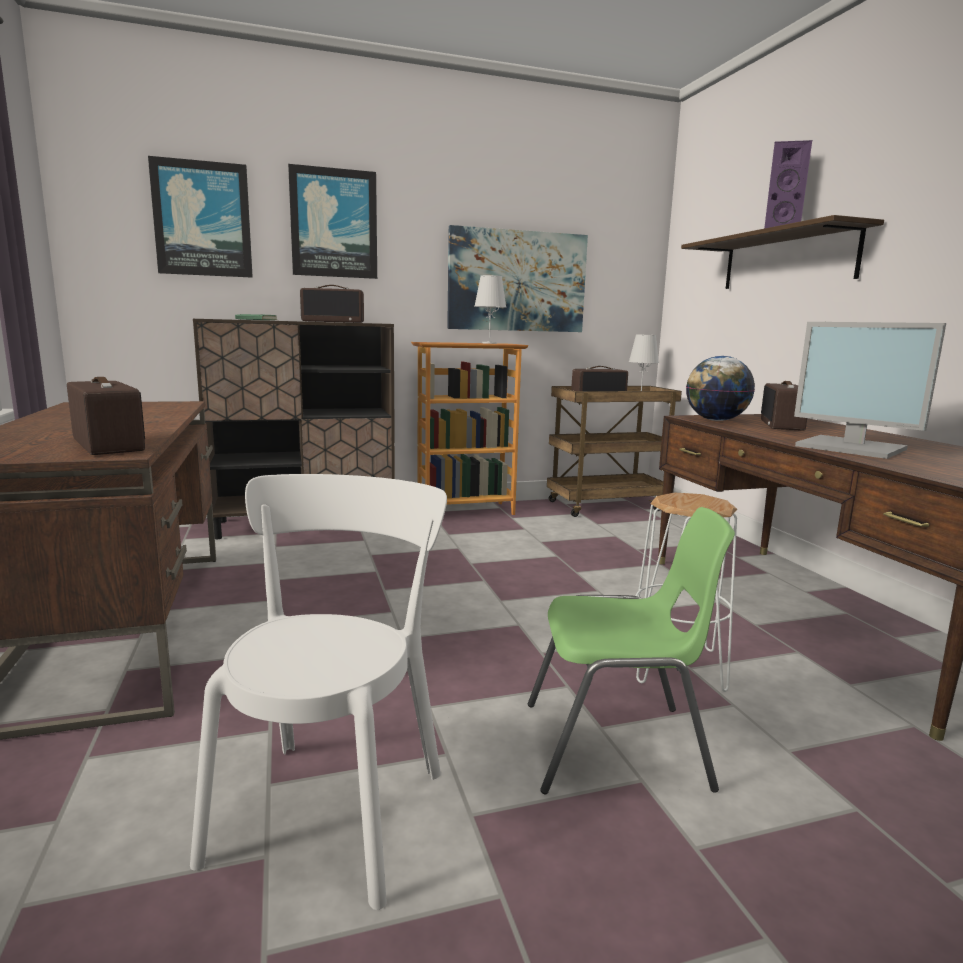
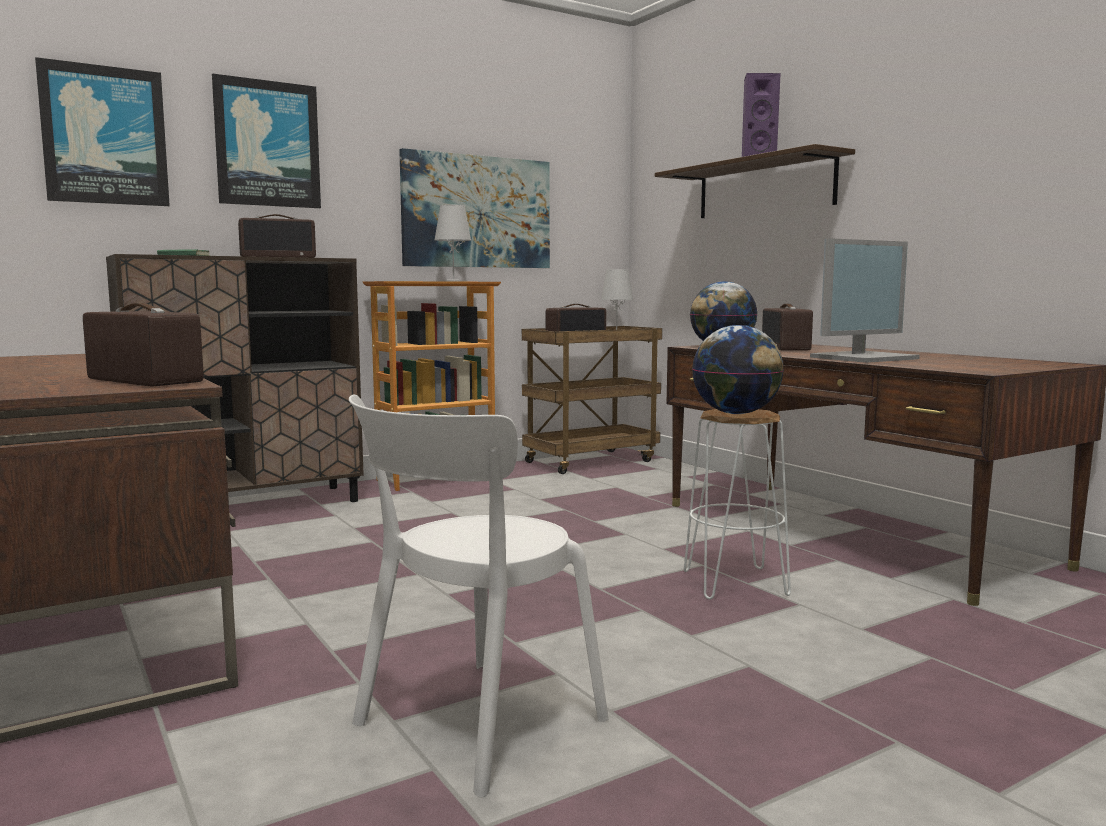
camera: 15 degrees left, 5 degrees down
(332, 806) = (472, 725): white chair -> white chair turned 135 degrees counterclockwise
(618, 747) = (715, 646): green chair -> none
(686, 503) = (736, 413): none -> globe
(853, 448) = (863, 358): monitor -> monitor turned 60 degrees counterclockwise

